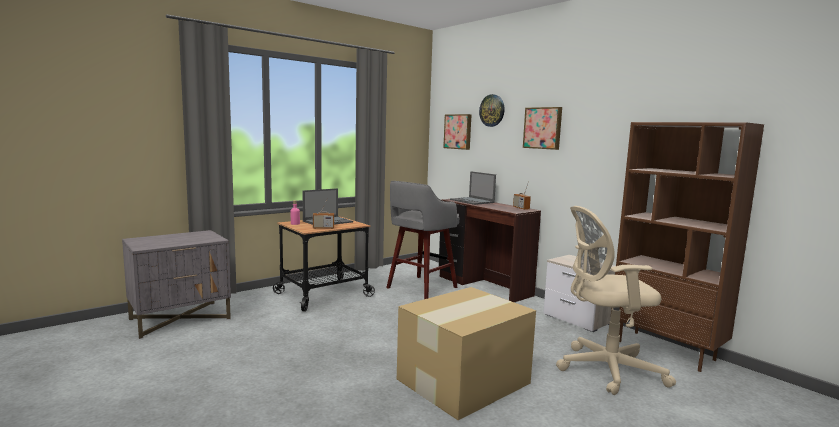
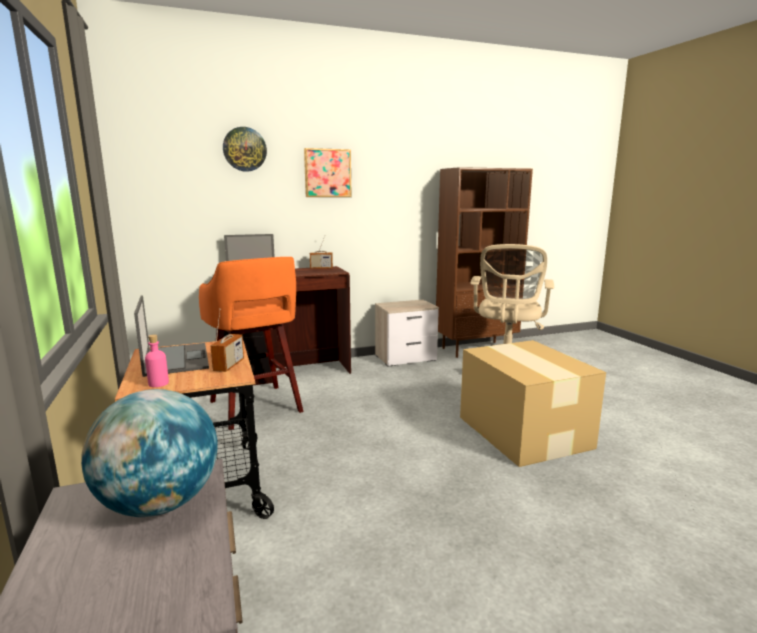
camera: 70 degrees left, 5 degrees up
(197, 238) = (159, 504): none -> globe
(420, 288) = (256, 408): grey stool -> orange stool
(458, 131) = (180, 179): picture -> none

